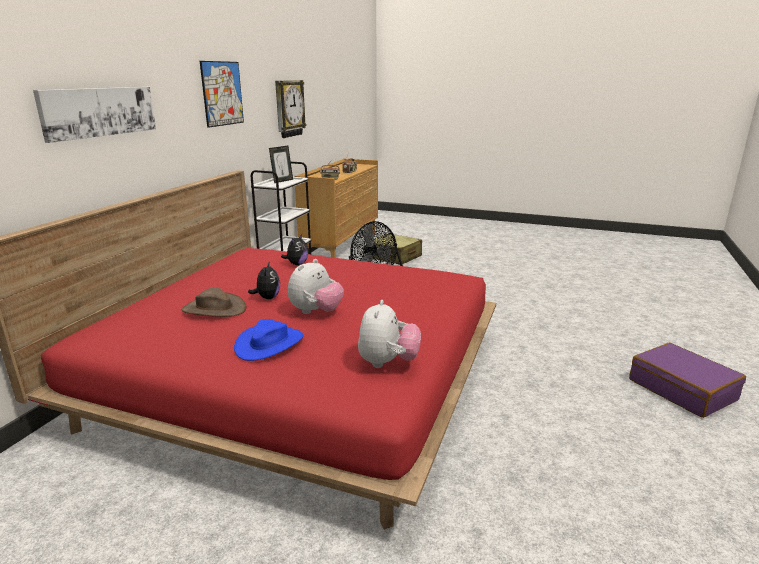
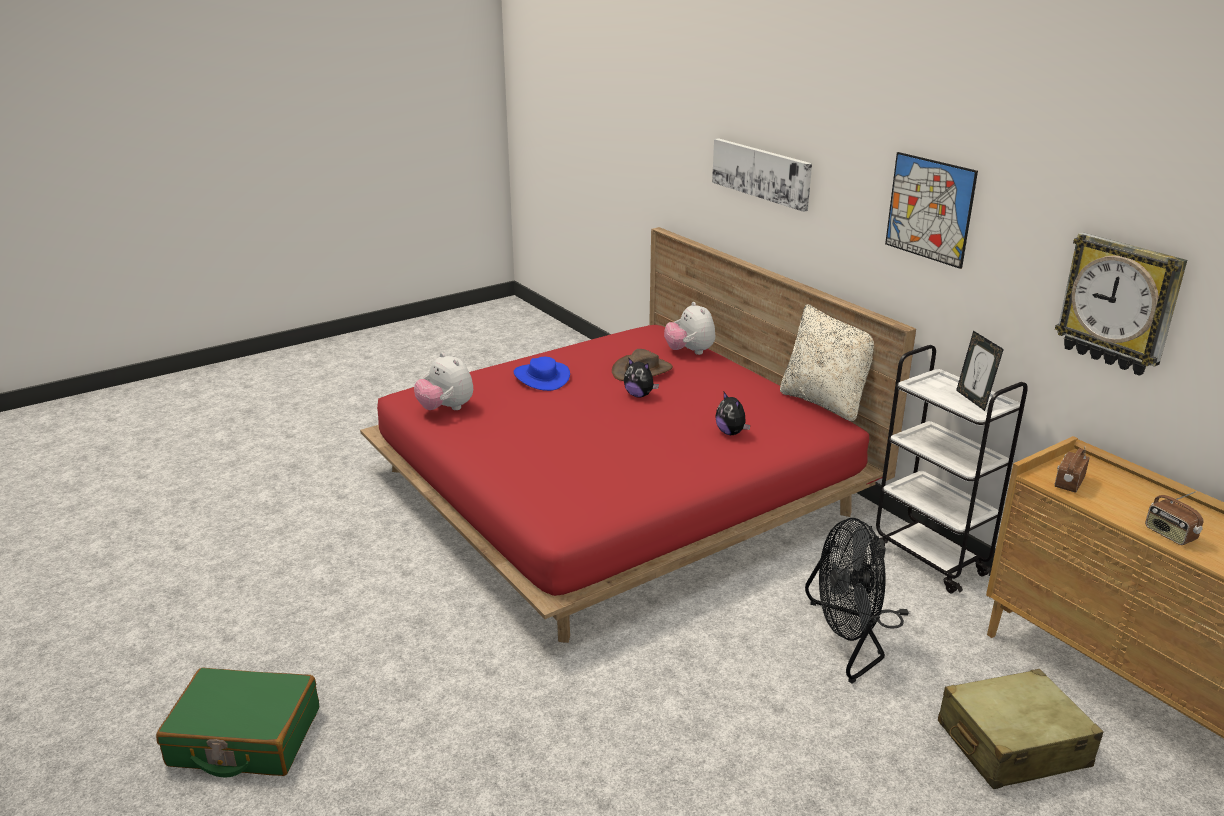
camera: 125 degrees right, 5 degrees up
(223, 255) = (824, 405): none -> beige pillow
(316, 312) = (575, 407): plush toy -> plush toy (689, 352)
(682, 390) = (244, 737): purple suitcase -> green suitcase

